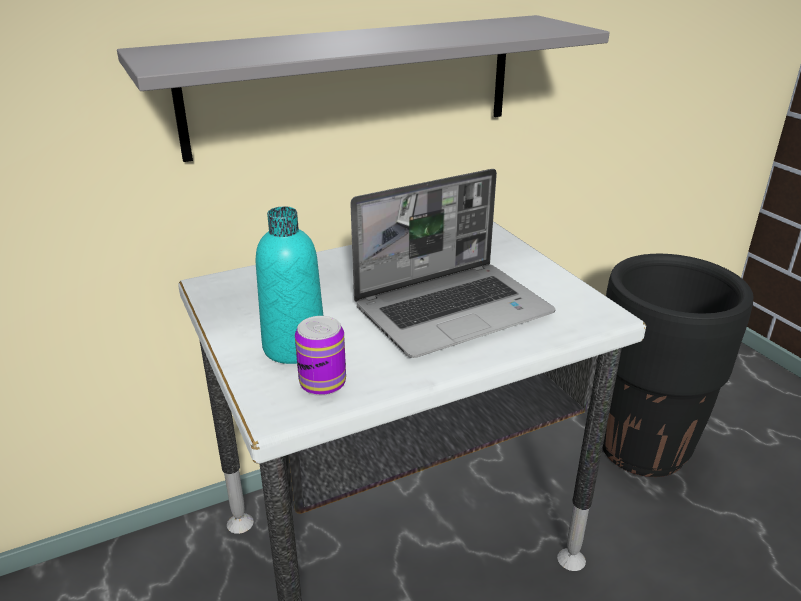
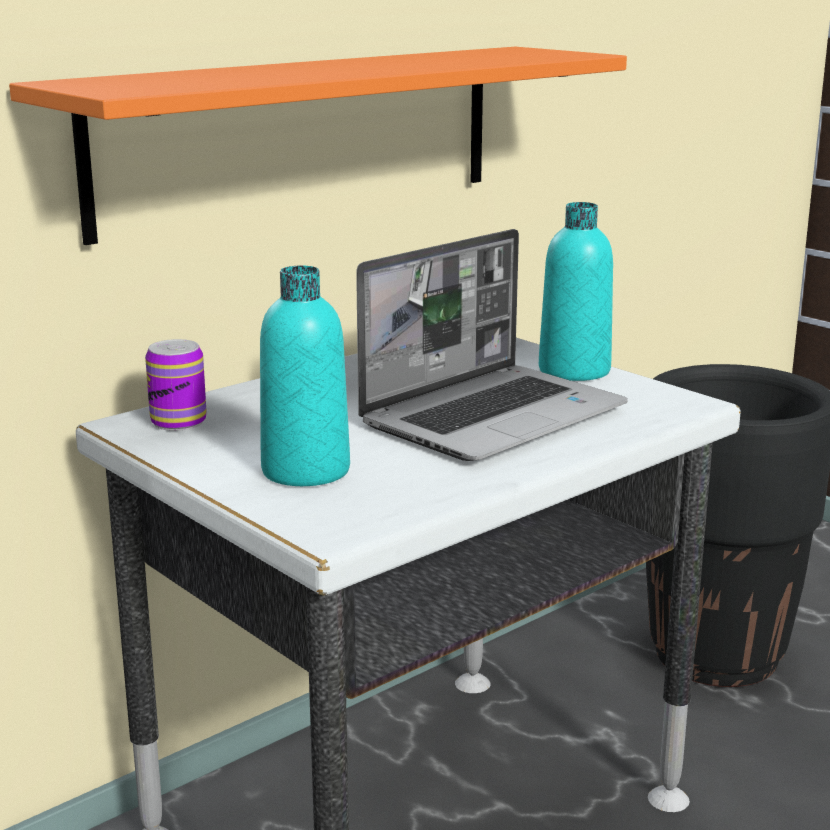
camera: 15 degrees left, 10 degrees down
(322, 383) = (371, 499): can -> can (178, 422)
(354, 84) = (301, 136): grey shelf -> orange shelf
(535, 271) = (574, 370): none -> turquoise bottle

